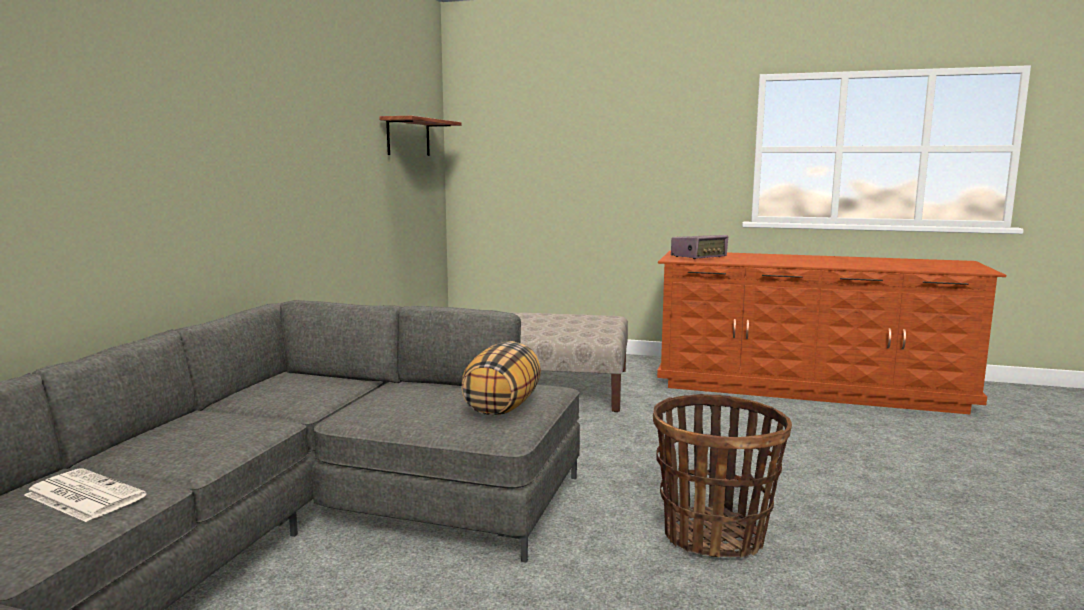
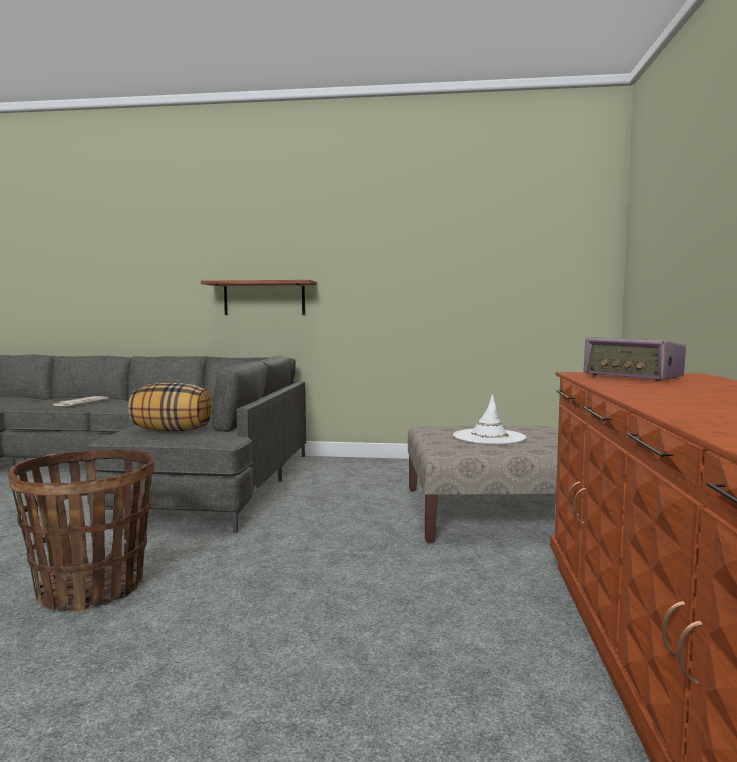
camera: 80 degrees right, 5 degrees down
(408, 137) = (533, 239): shelf -> shelf (264, 298)
(555, 326) = (489, 437): none -> white hat

